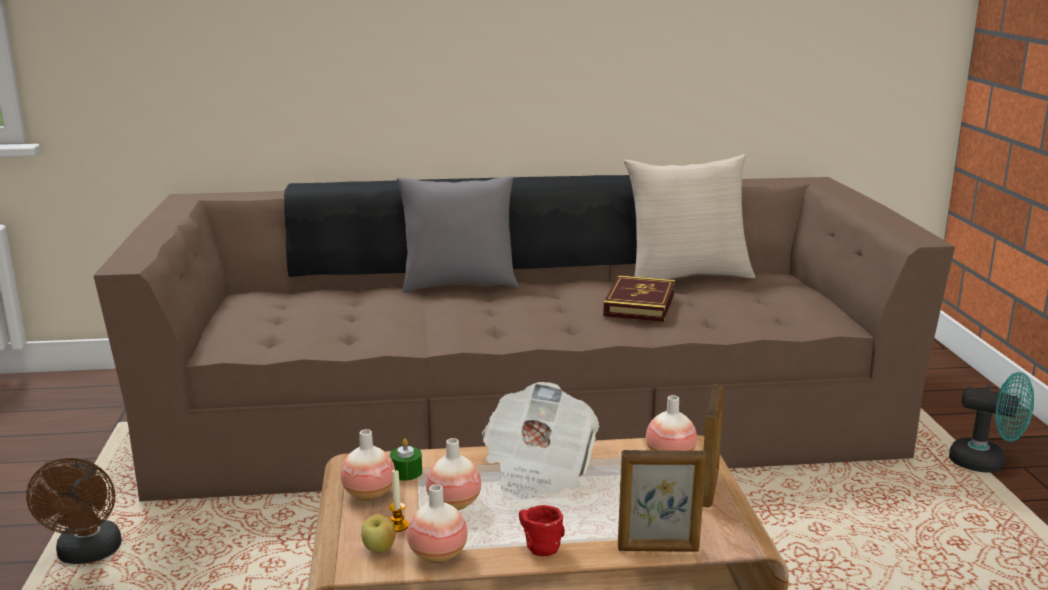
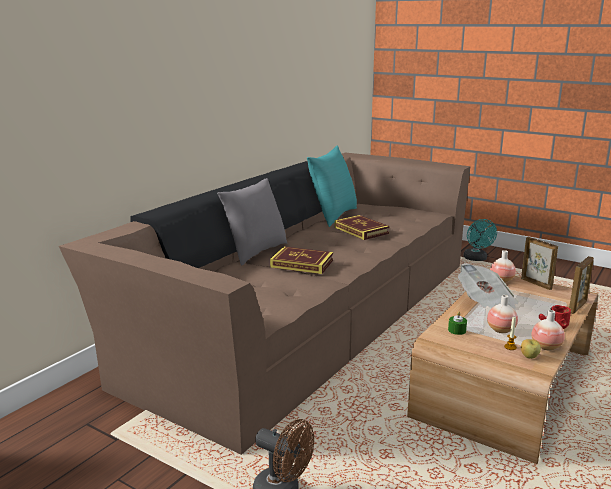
camera: 50 degrees left, 0 degrees up
(369, 494) = (470, 344): vase -> none
(443, 312) = (302, 264): none -> book
(686, 277) = (332, 216): beige pillow -> turquoise pillow
(986, 463) = (476, 259): turquoise fan -> turquoise fan turned 105 degrees clockwise

